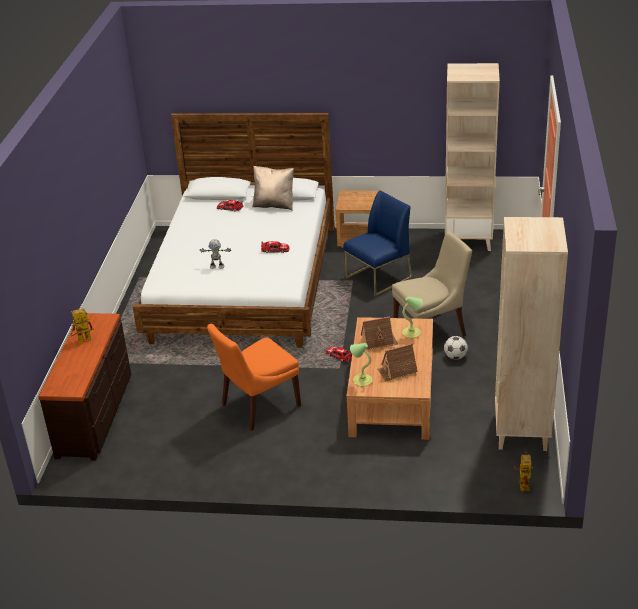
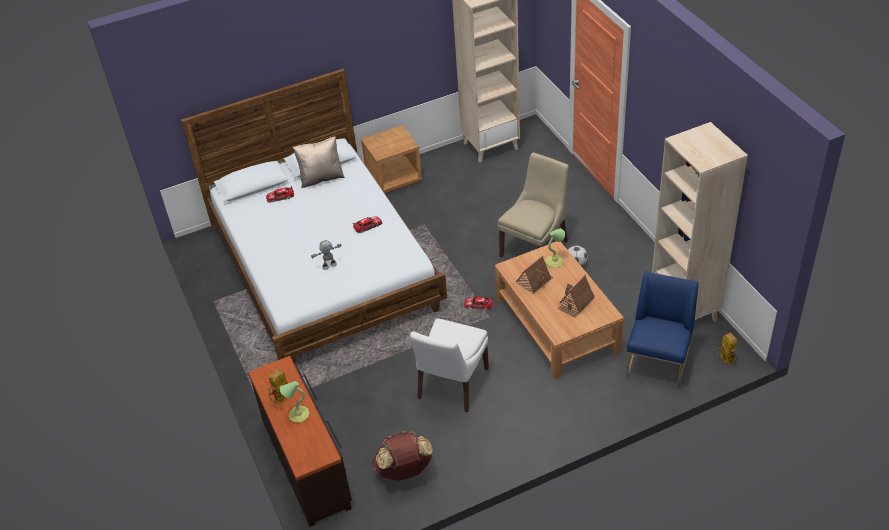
camera: 30 degrees left, 10 degrees up
(161, 451) = (404, 470): none -> brown backpack
(258, 406) = (452, 385): orange chair -> white chair
(362, 380) = (554, 325): table lamp -> table lamp (298, 414)
(378, 278) = (445, 213): blue chair -> blue chair (658, 362)

